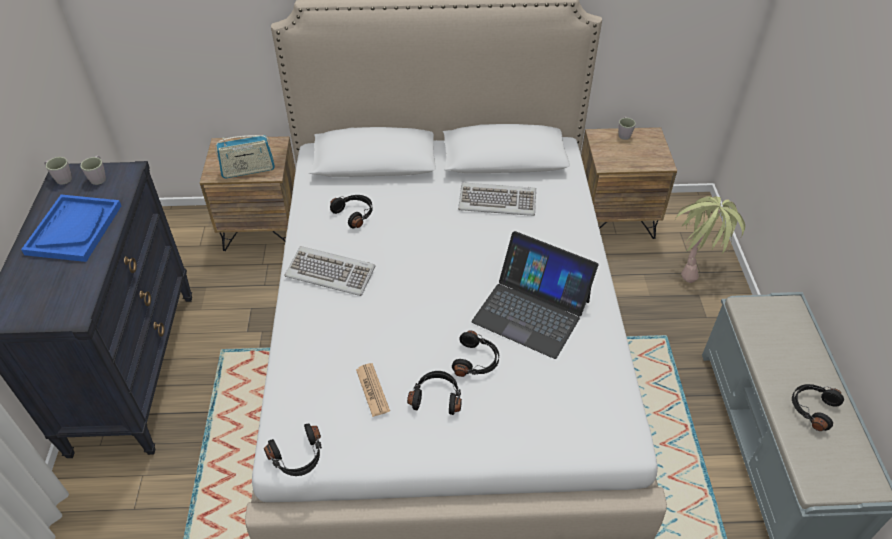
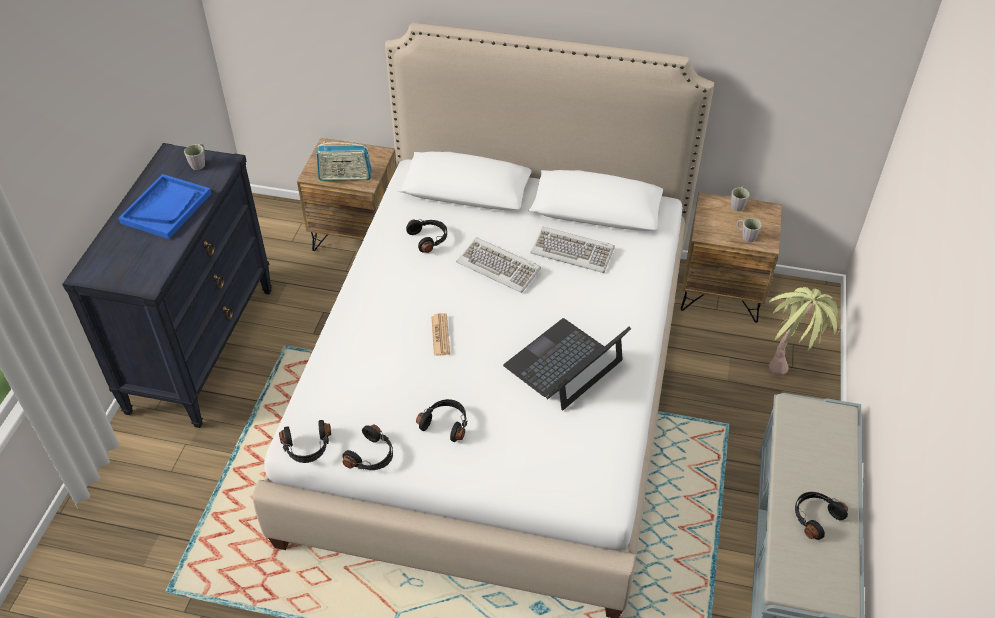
camera: 15 degrees right, 0 degrees up
(61, 178) = (167, 158): grey mug -> grey mug (746, 236)
(331, 272) = (388, 291): keyboard -> keyboard (499, 267)
(372, 390) = (390, 405): newspaper -> newspaper (440, 335)
(476, 361) = (494, 400): black headphones -> black headphones (372, 456)
(531, 310) = (564, 364): laptop -> laptop turned 90 degrees clockwise

